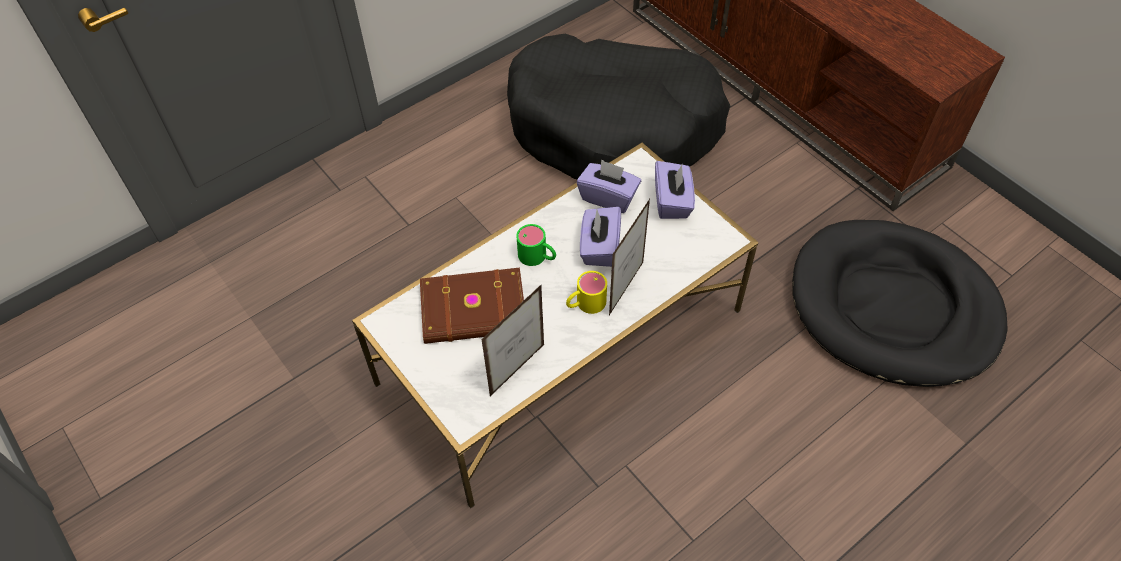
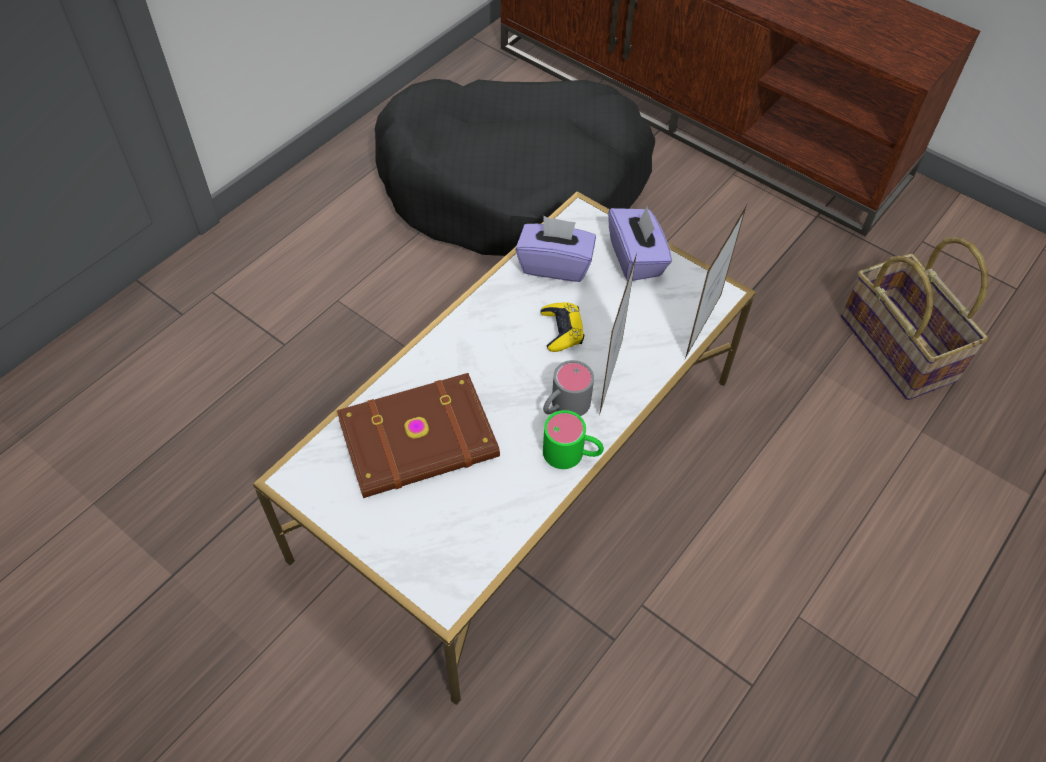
camera: 15 degrees left, 0 degrees up
(517, 370) = (499, 510): picture frame -> picture frame (703, 326)
(538, 257) = (485, 355): green mug -> green mug (572, 454)
(585, 304) = (564, 406): yellow mug -> grey mug
(599, 248) = (562, 330): purple tissue box -> yellow game controller
(893, 307) = (899, 348): black dog bed -> basket

